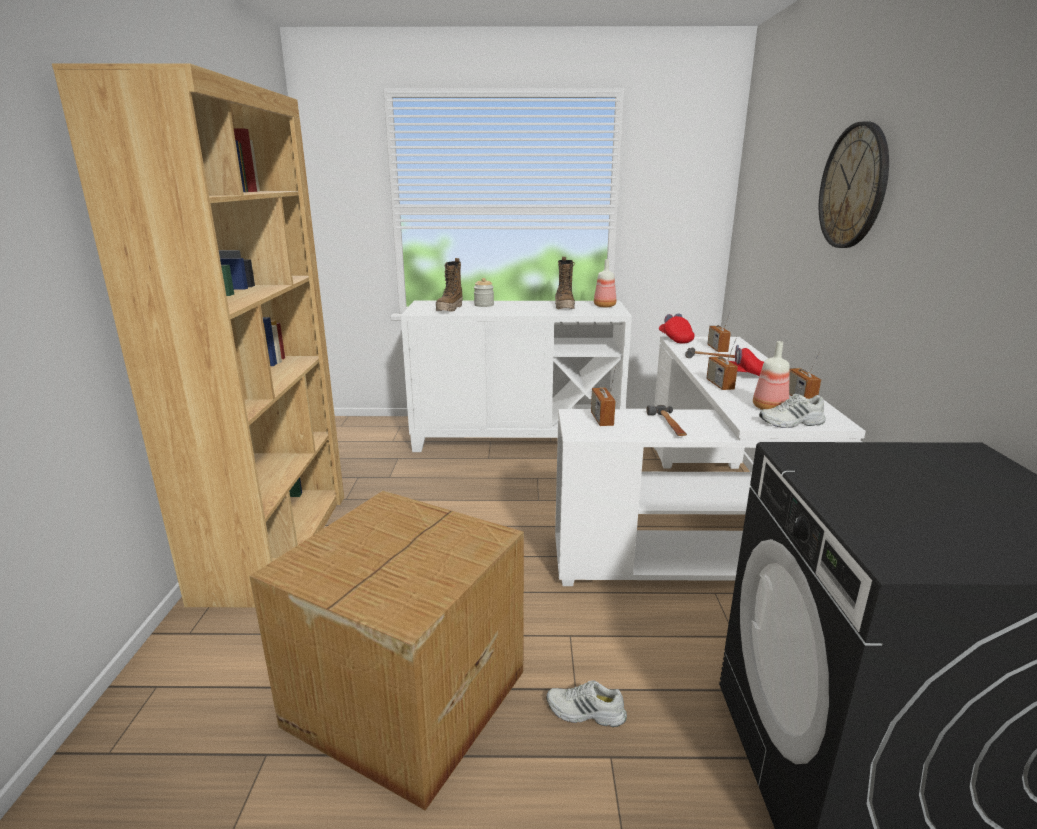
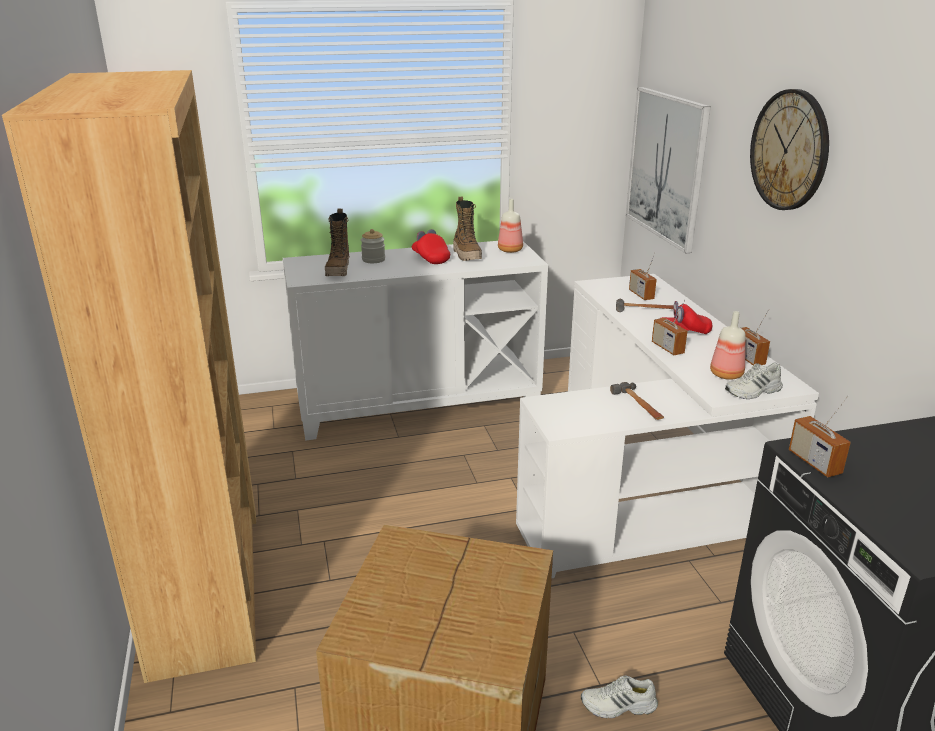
camera: 15 degrees left, 5 degrees up
(601, 419) = (571, 406): radio -> radio (814, 462)
(675, 339) = (592, 284): red cap -> red cap (430, 258)
(755, 235) = (666, 166): none -> picture

